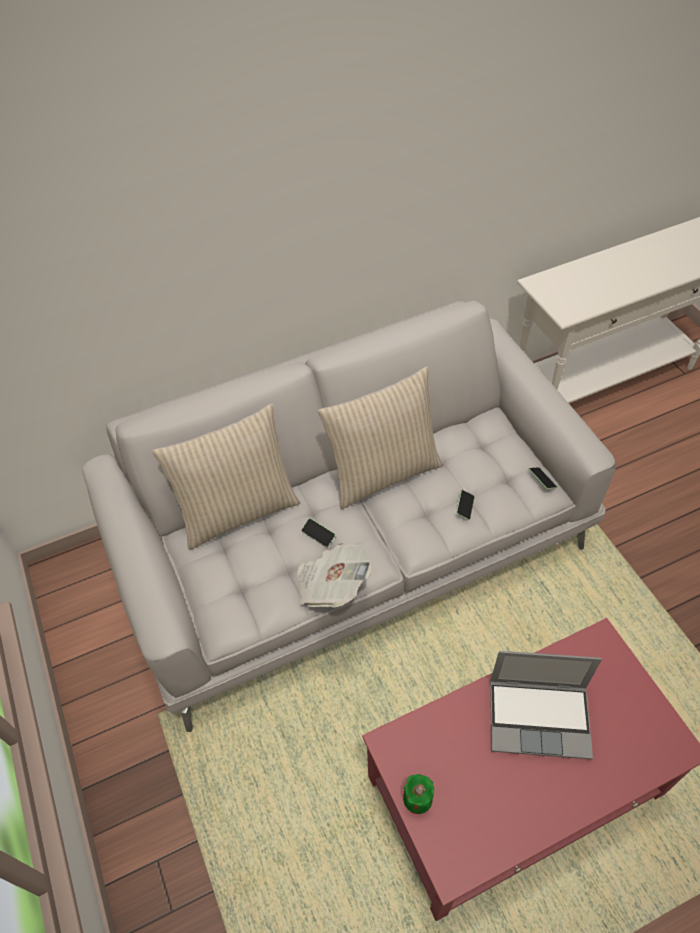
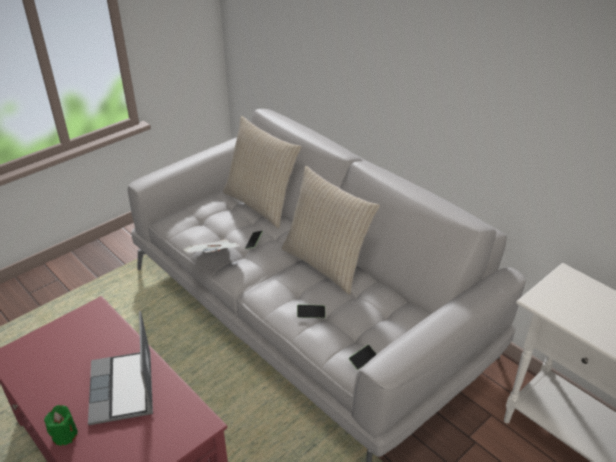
camera: 70 degrees right, 15 degrees down
(417, 798) = (57, 330): green candle -> green candle (65, 435)

